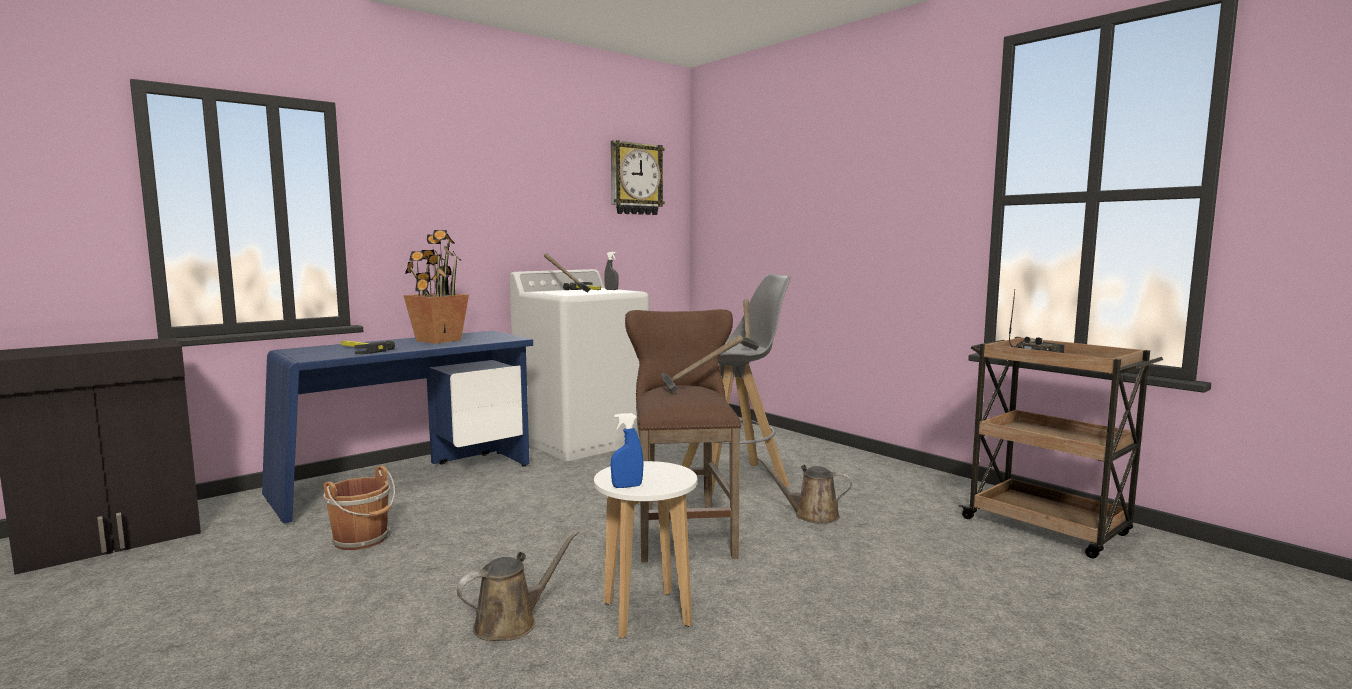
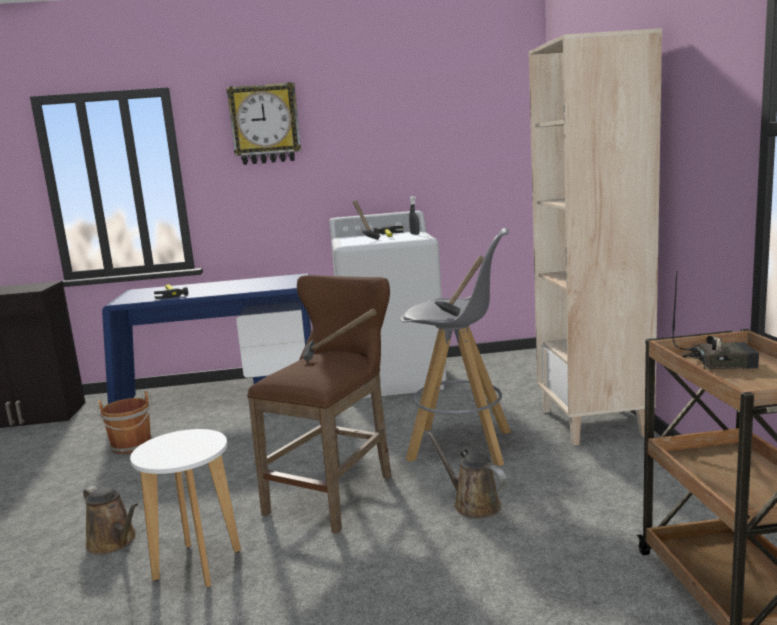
camera: 35 degrees right, 5 degrees up
(438, 340) = (240, 285): potted plant -> none
(511, 623) = (114, 542): brown watering can -> brown watering can turned 45 degrees clockwise
(627, 486) = (148, 454): blue spray bottle -> none
(635, 179) = (472, 111): wall clock -> wall clock (265, 124)
(809, 449) = (594, 423): none -> beige bookcase

